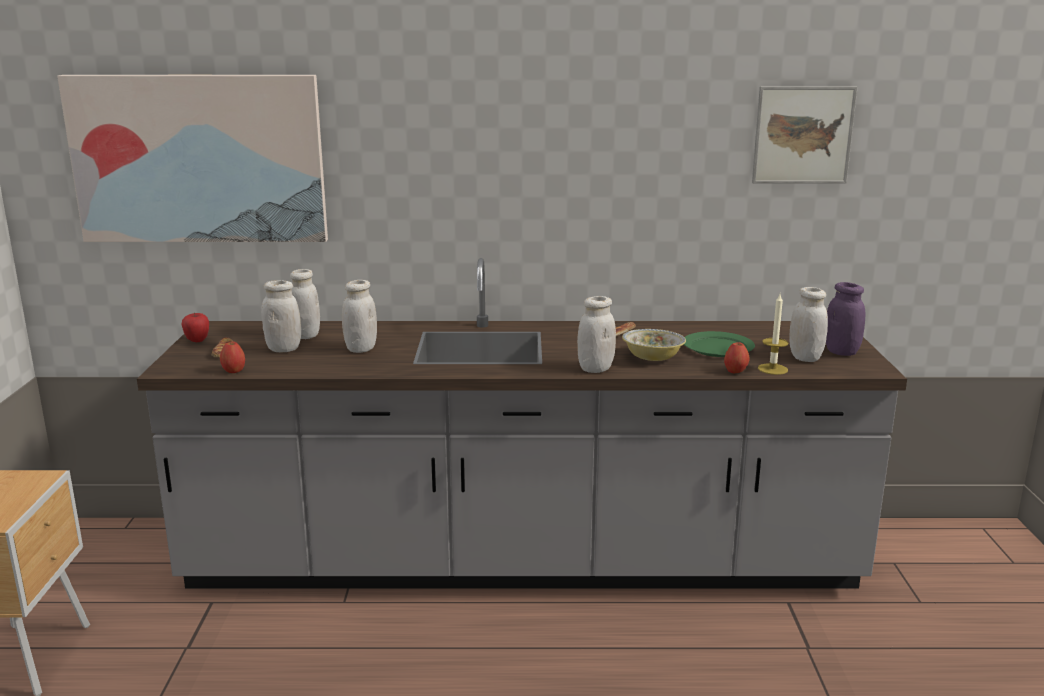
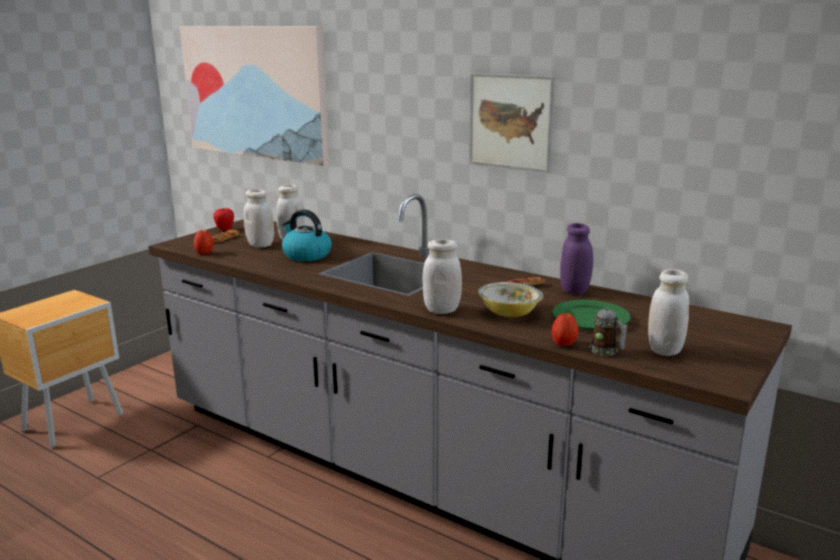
camera: 35 degrees right, 0 degrees up
(361, 349) = (306, 255): white jar -> kettle
(772, 369) = (606, 351): candle -> mug
(803, 135) = (750, 98): picture -> picture (511, 121)
(841, 352) = (720, 354): purple jar -> purple jar (574, 290)

